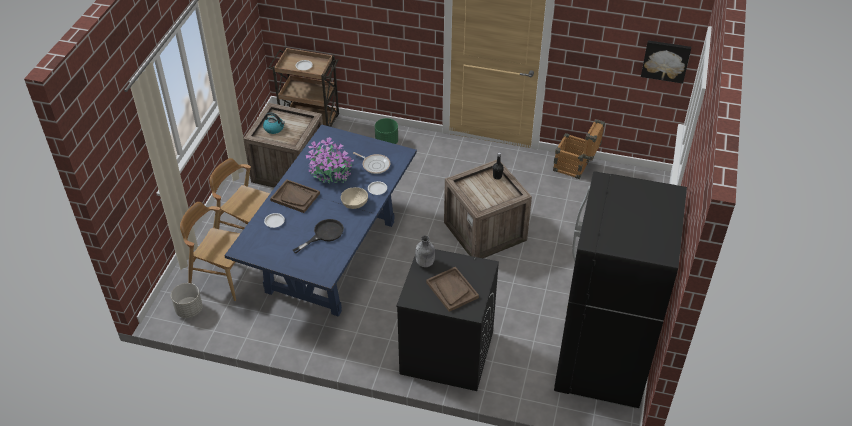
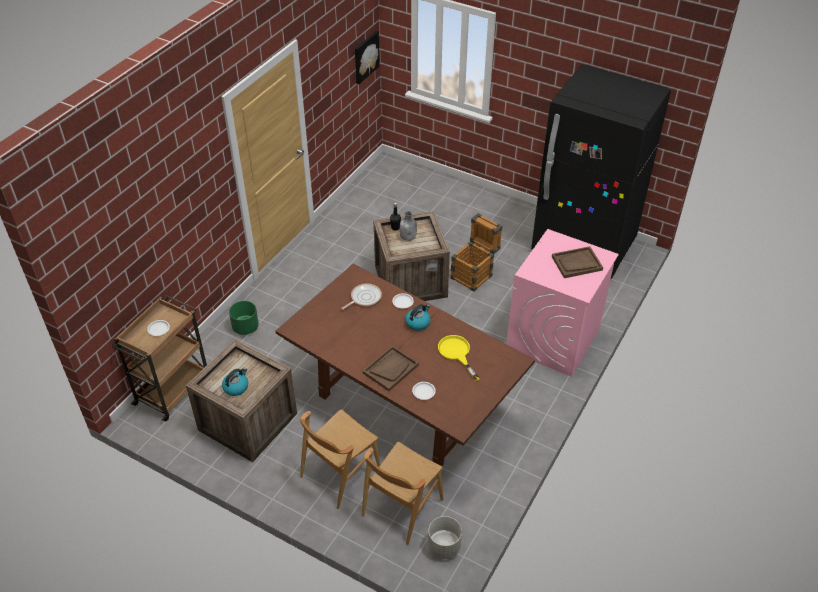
camera: 75 degrees left, 0 degrees up
(324, 234) = (456, 353): black frying pan -> yellow frying pan
(330, 173) = (363, 335): potted plant -> none
(332, 255) = (402, 403): blue dining table -> brown dining table
(354, 203) = (418, 323): beige bowl -> kettle
(425, 263) = (539, 274): grey bottle -> grey bottle (408, 237)
(446, 353) = (553, 339): black washing machine -> pink washing machine
(575, 168) = (352, 204): crate -> crate (474, 274)

